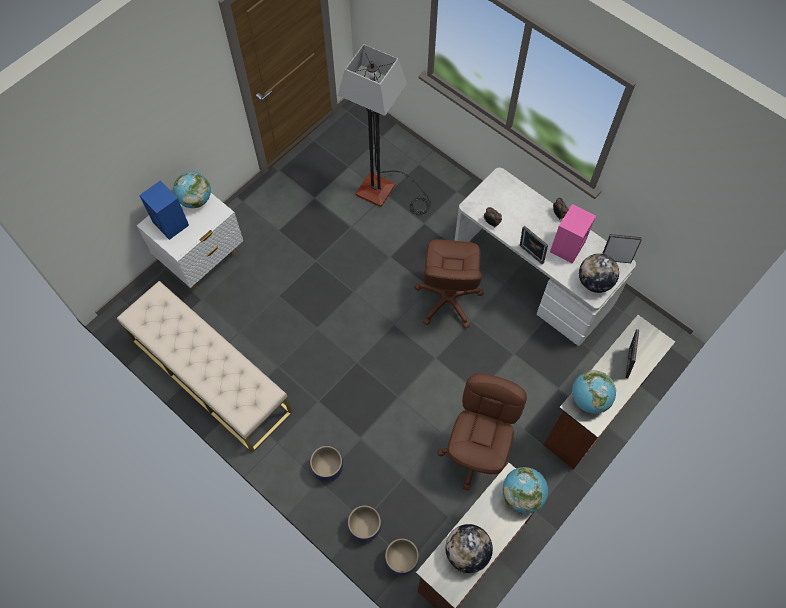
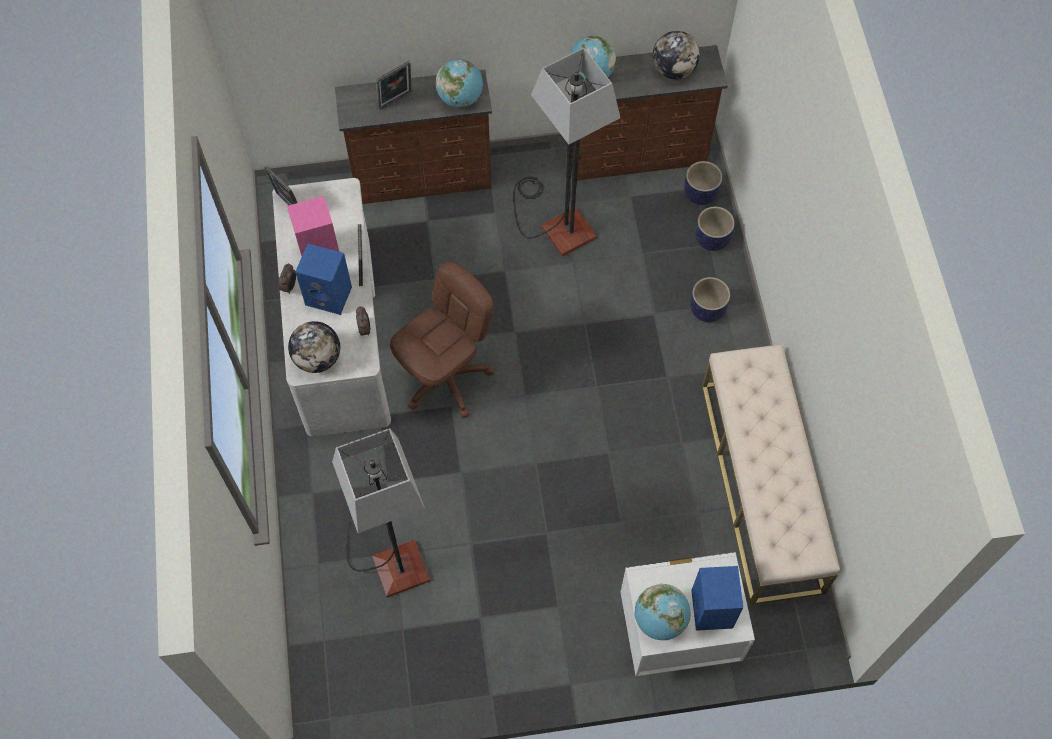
camera: 140 degrees left, 0 degrees up
(477, 453) = (557, 224): brown office chair -> floor lamp
(531, 226) = (330, 295): none -> blue speaker
(594, 282) = (332, 200): globe -> globe (318, 358)

